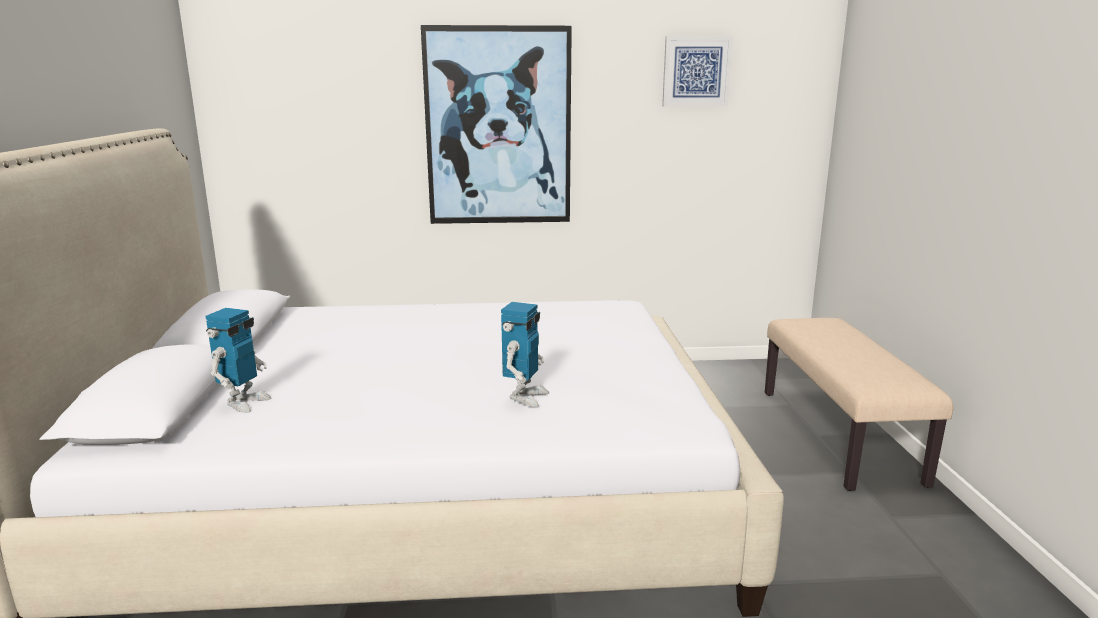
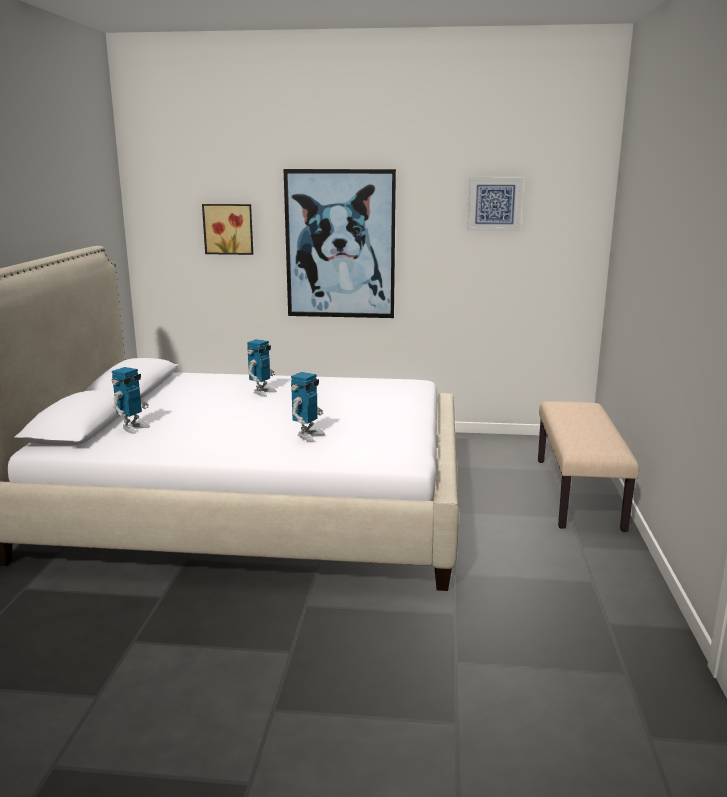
camera: 10 degrees right, 0 degrees up
(345, 108) = (228, 229): none -> picture
(422, 331) = (262, 392): none -> toy robot

